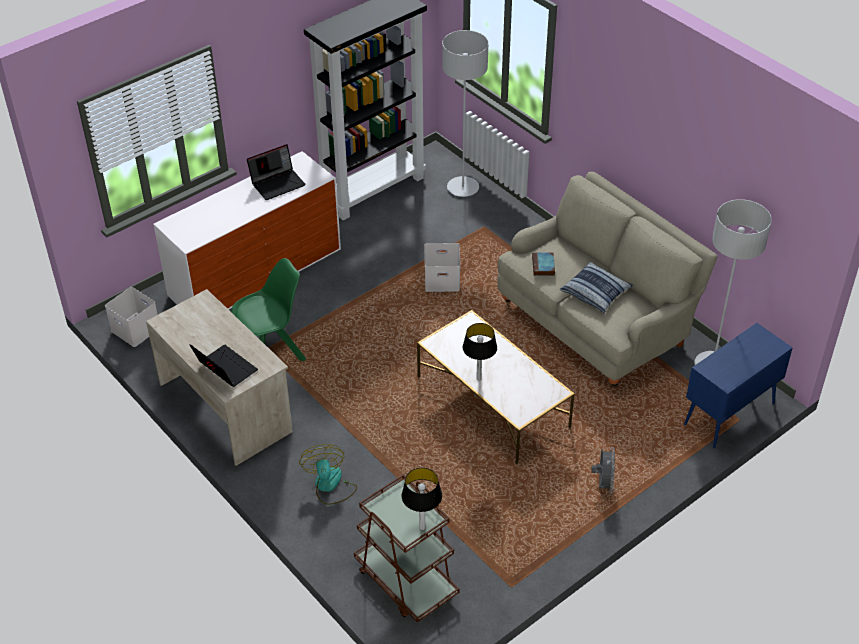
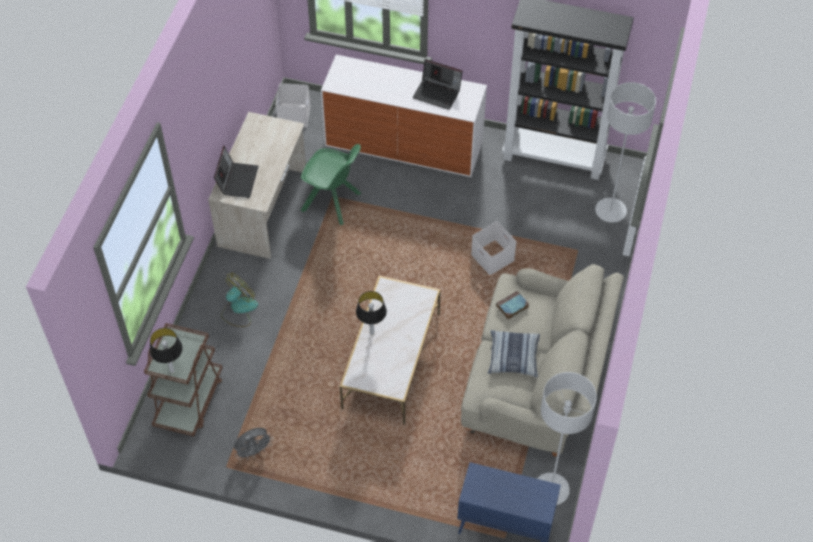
camera: 55 degrees right, 10 degrees up
(603, 484) = (364, 475): grey fan -> grey fan (253, 451)

